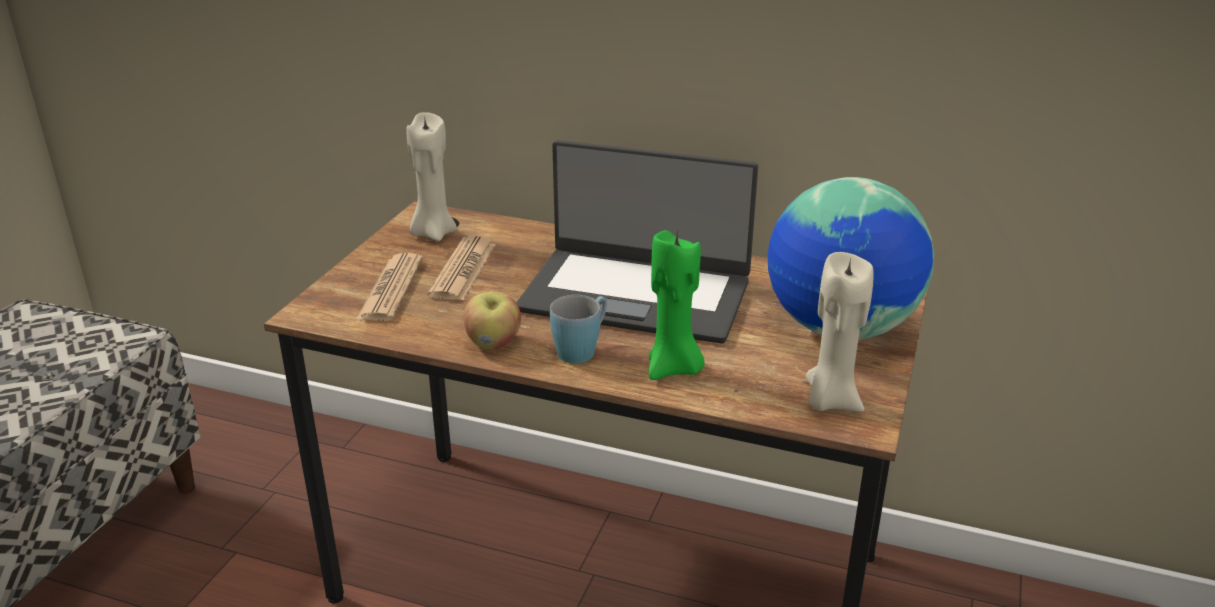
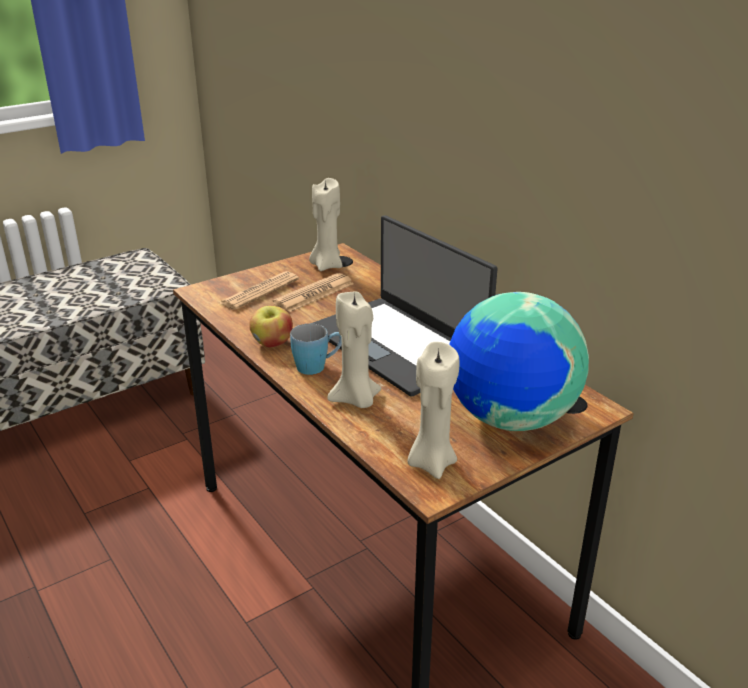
camera: 35 degrees right, 0 degrees up
(673, 369) = (356, 400): green candle -> beige candle

